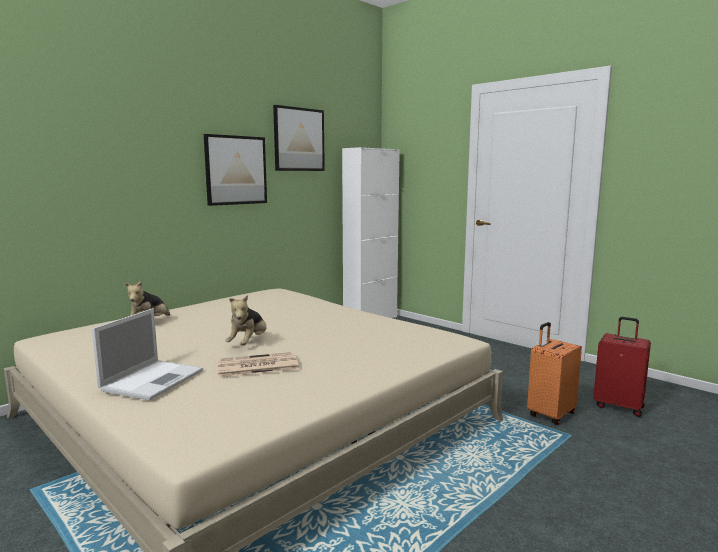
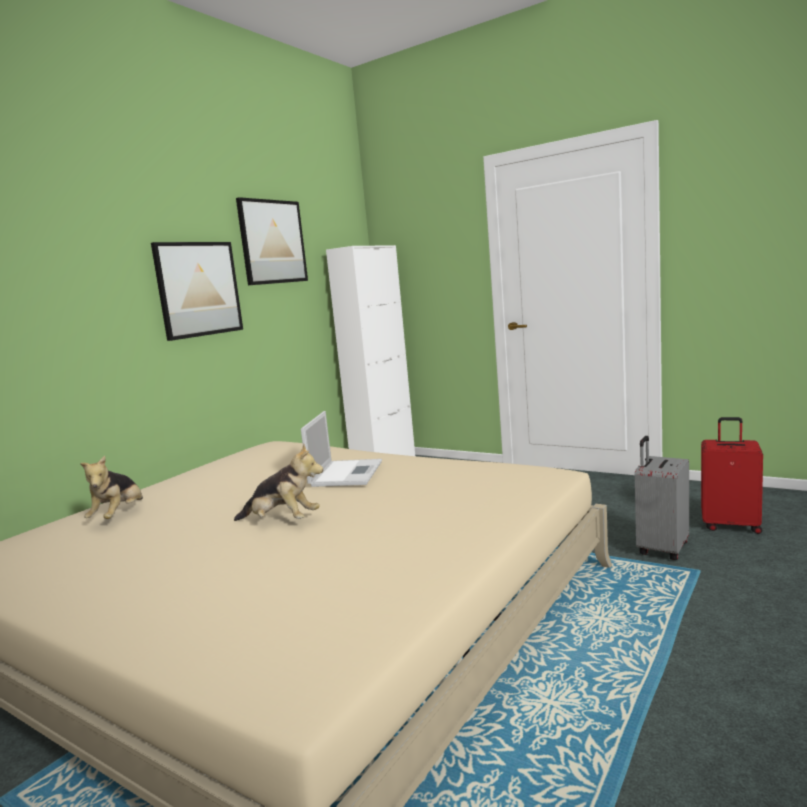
camera: 10 degrees left, 0 degrees up
(154, 379) = (176, 597): laptop -> laptop (346, 473)
(248, 343) = (282, 521): plush toy -> plush toy turned 75 degrees counterclockwise
(256, 366) = (314, 551): newspaper -> none
(550, 414) = (661, 549): orange suitcase -> grey suitcase

